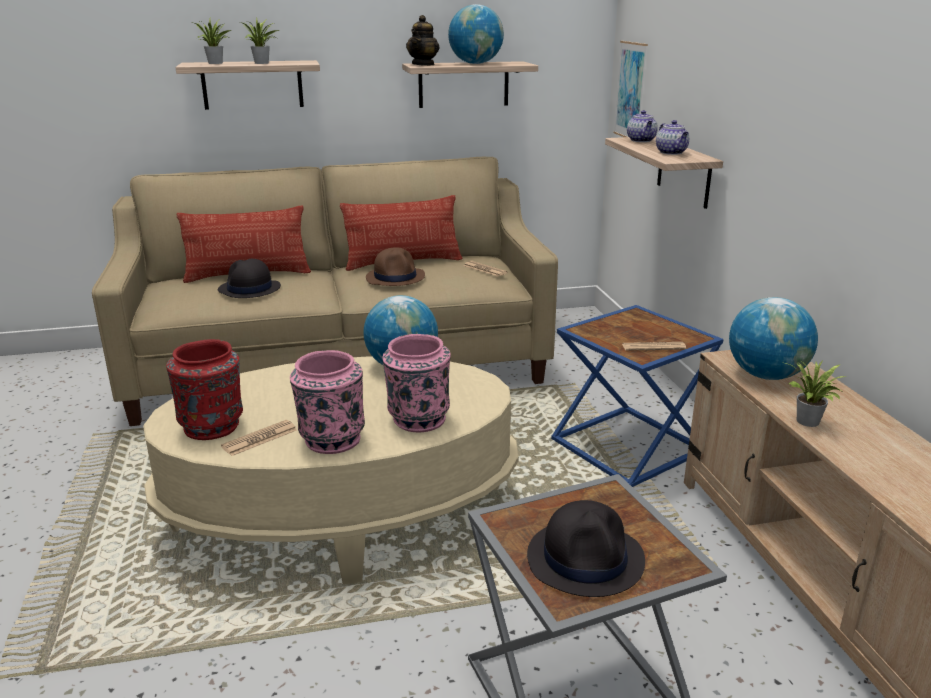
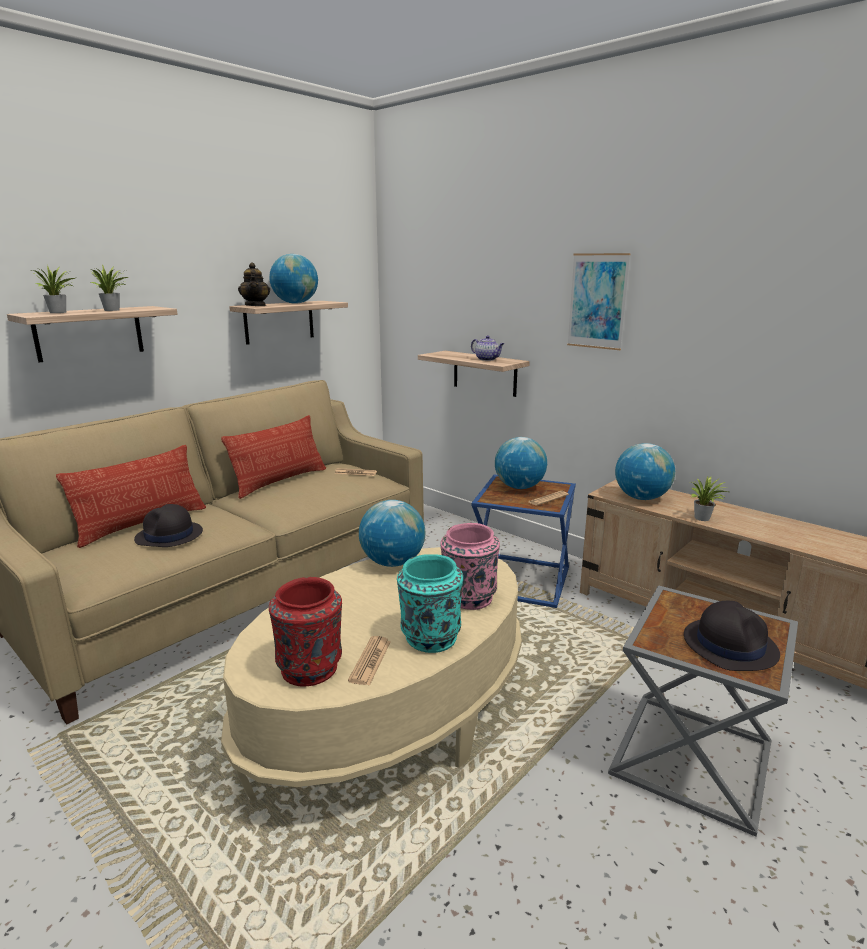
camera: 35 degrees left, 5 degrees down
(331, 440) = (430, 638): pink vase -> turquoise vase
(395, 277) = (295, 494): brown hat -> none
(630, 91) = (408, 319): picture -> picture (597, 301)
(641, 140) = (446, 354): teapot -> none
(641, 326) = (519, 487): none -> globe

